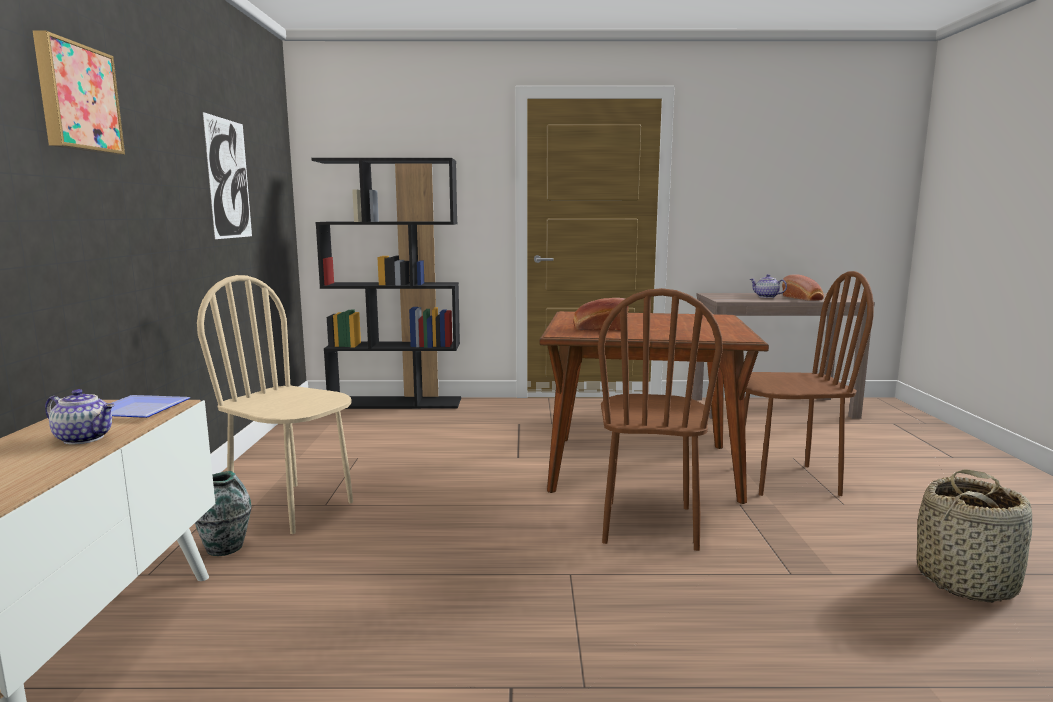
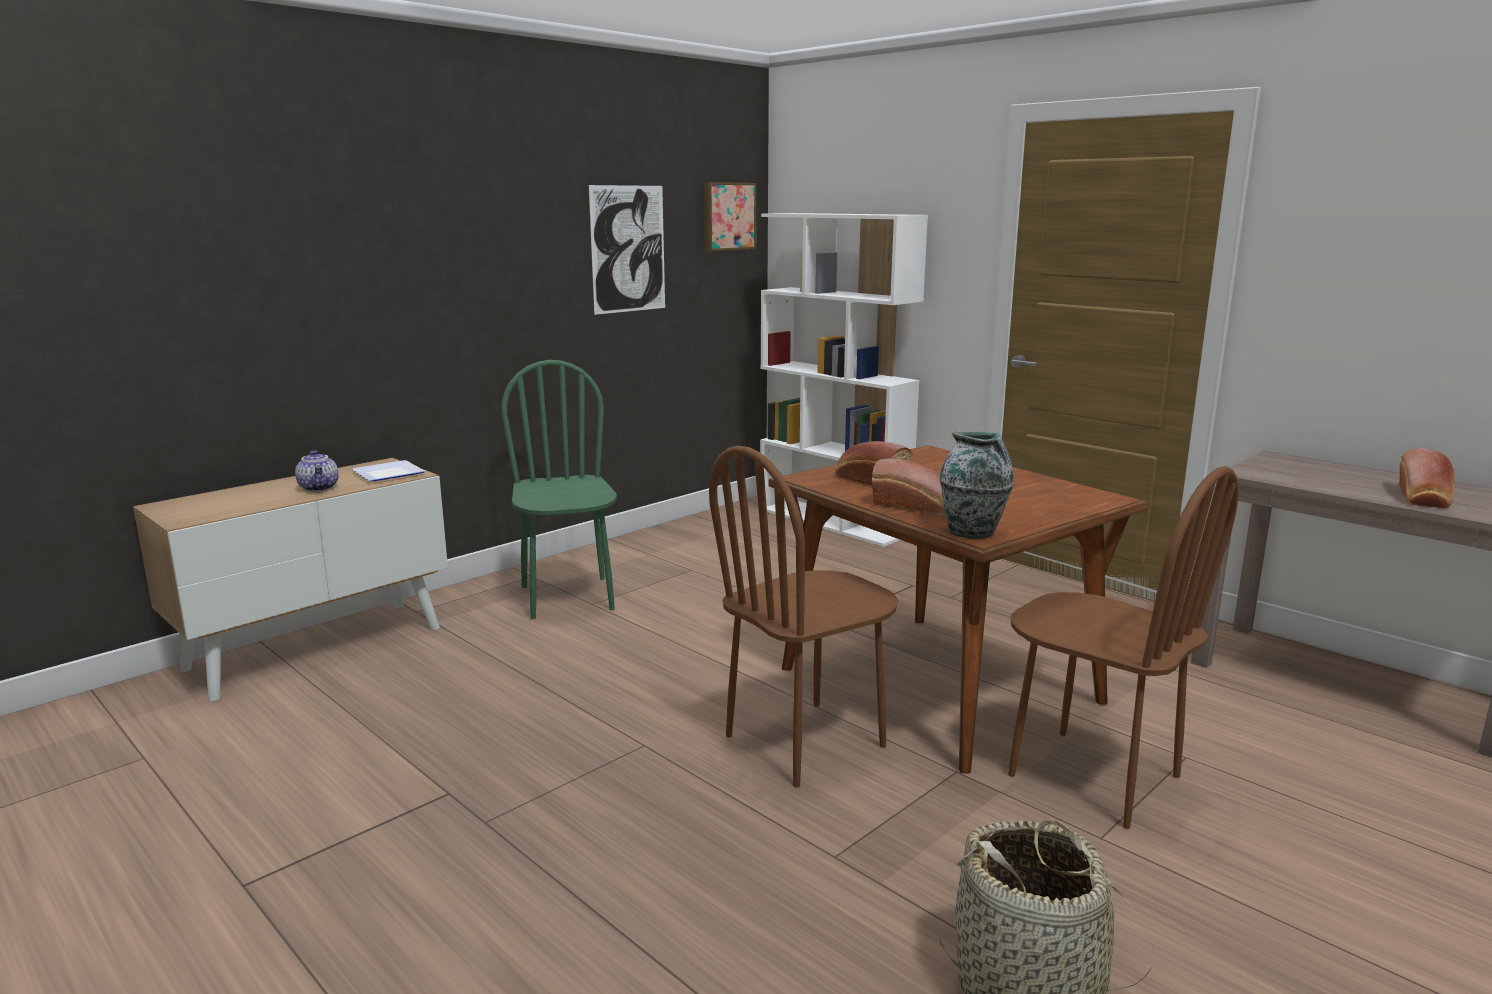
camera: 45 degrees right, 5 degrees up
(76, 98) = (405, 205): picture -> picture (727, 216)
(226, 548) = (480, 612): vase -> vase (973, 532)
(293, 508) = (568, 597): beige chair -> green chair
(396, 403) = (834, 522): black bookcase -> white bookcase
(668, 333) = (916, 506): none -> bread
(766, 297) = (1358, 481): teapot -> none

